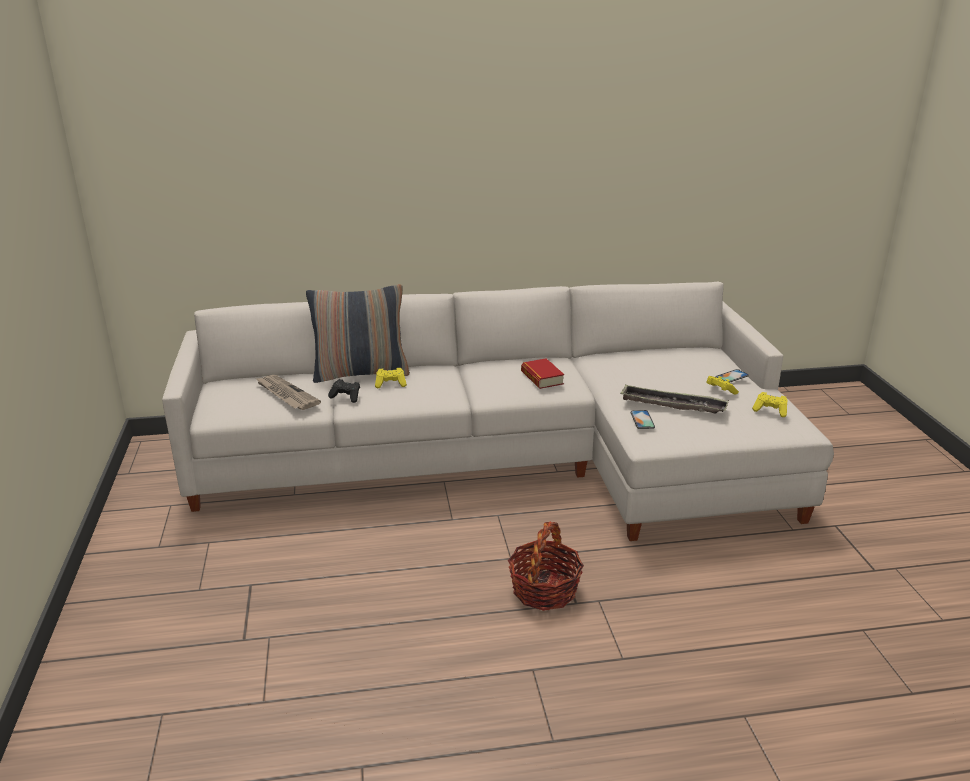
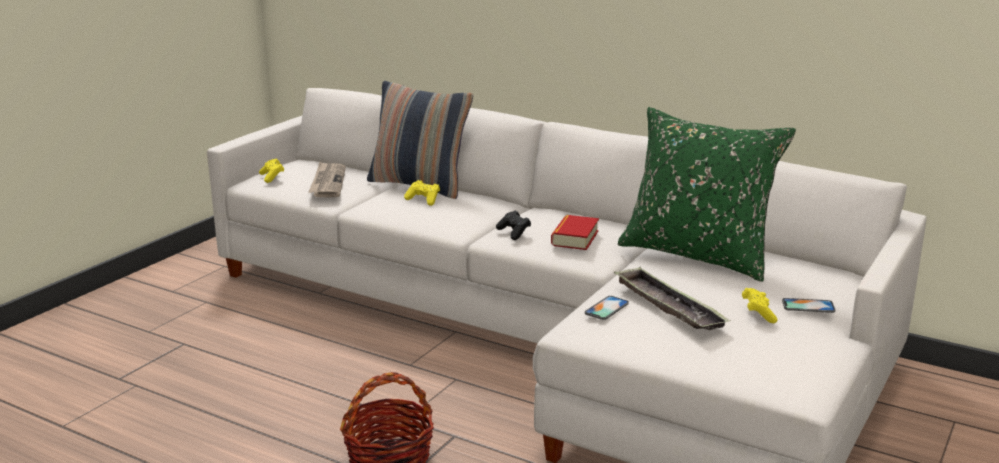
camera: 40 degrees right, 5 degrees down
(346, 397) = (371, 199): black game controller -> black game controller (514, 233)
(627, 364) = (698, 255): none -> green pillow
(770, 411) = (784, 354): yellow game controller -> yellow game controller (272, 177)

